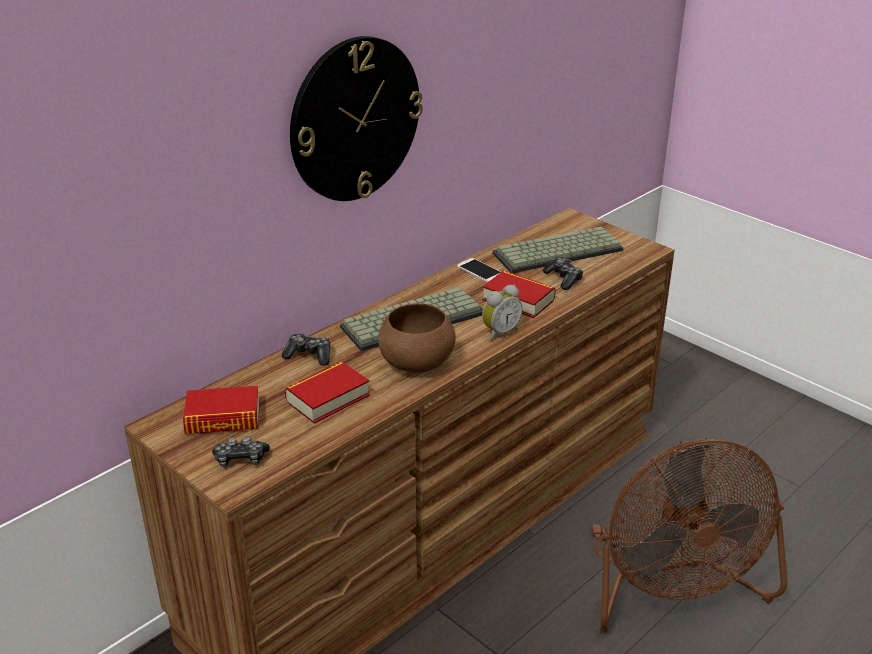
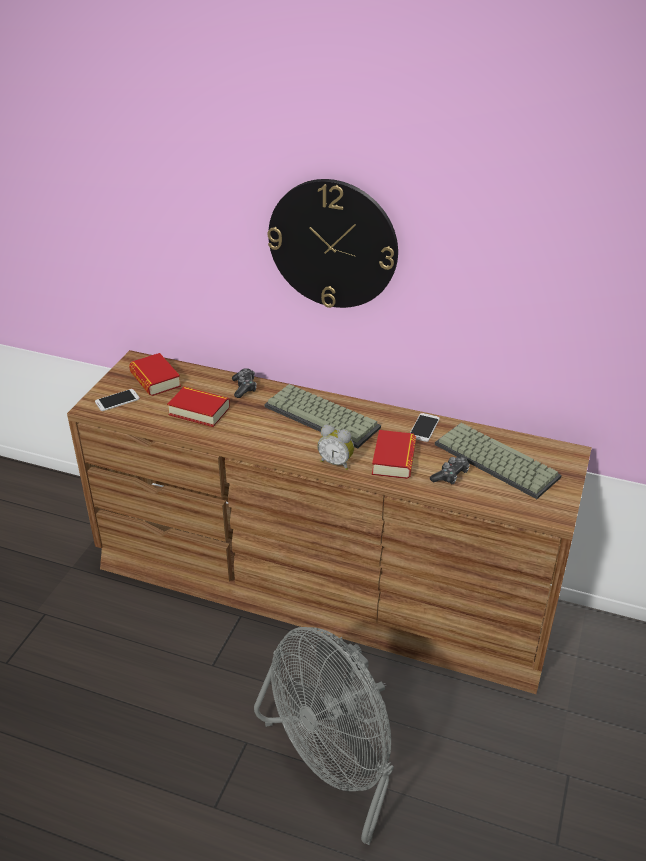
camera: 65 degrees right, 5 degrees up
(240, 459) = (117, 400): game controller -> phone
(417, 364) = (265, 436): brown bowl -> none
(665, 590) = (337, 756): brown fan -> grey fan

